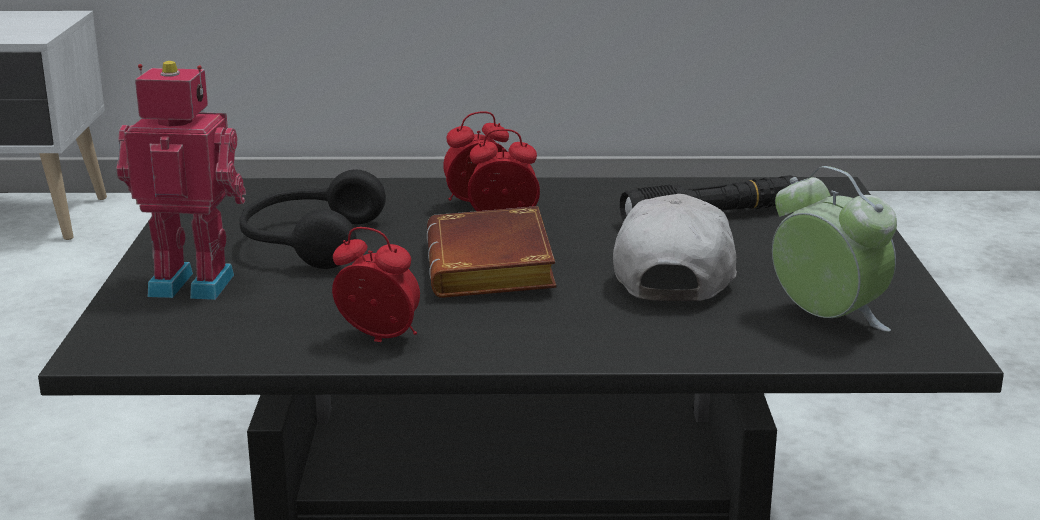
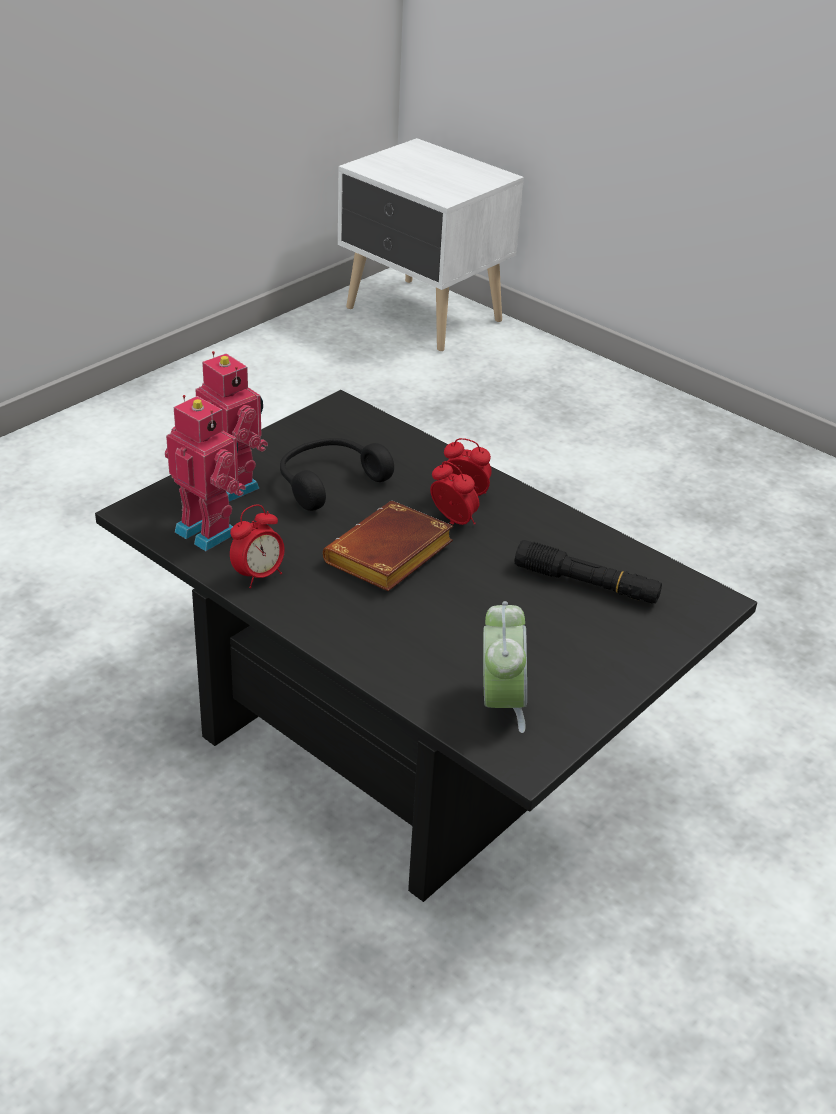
camera: 40 degrees right, 15 degrees up
(239, 329) = (208, 531): none -> toy robot
(379, 339) = (258, 575): alarm clock -> alarm clock turned 75 degrees clockwise
(674, 275) = (477, 619): white cap -> none

